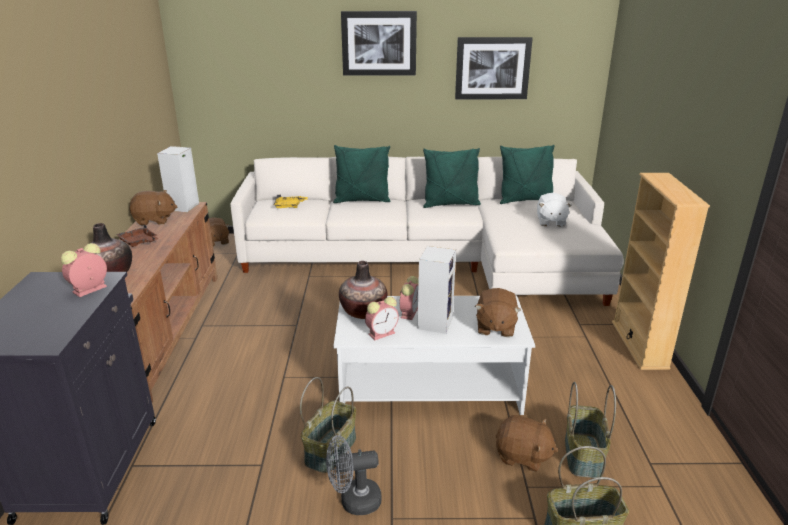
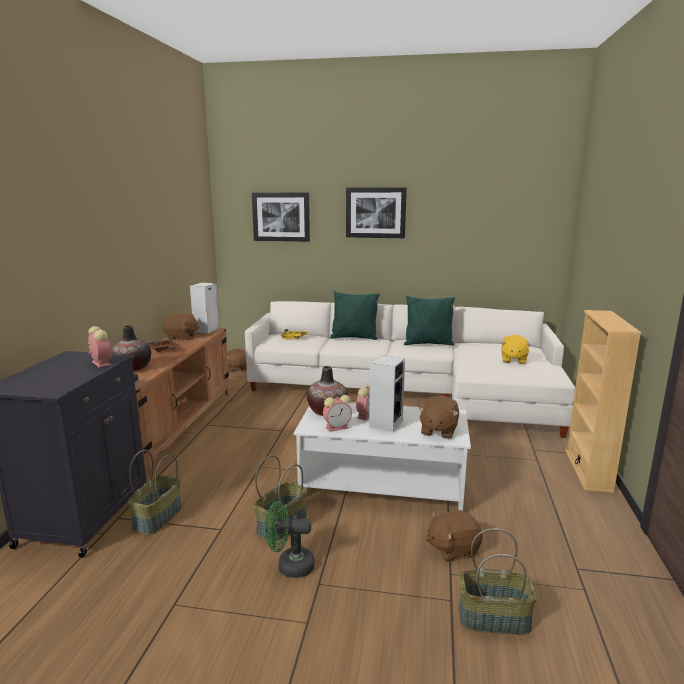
camera: 10 degrees right, 10 degrees down
(88, 290) = (100, 363): alarm clock -> alarm clock turned 90 degrees clockwise
(354, 501) = (289, 566): grey fan -> green fan
(492, 68) = (469, 234): picture -> picture (281, 217)
(522, 456) = (453, 549): brown plush toy -> brown plush toy turned 135 degrees clockwise
(525, 200) = (495, 344): green pillow -> none
(550, 222) = (513, 360): white plush toy -> yellow plush toy
(584, 455) = (512, 555): basket -> basket (158, 518)

